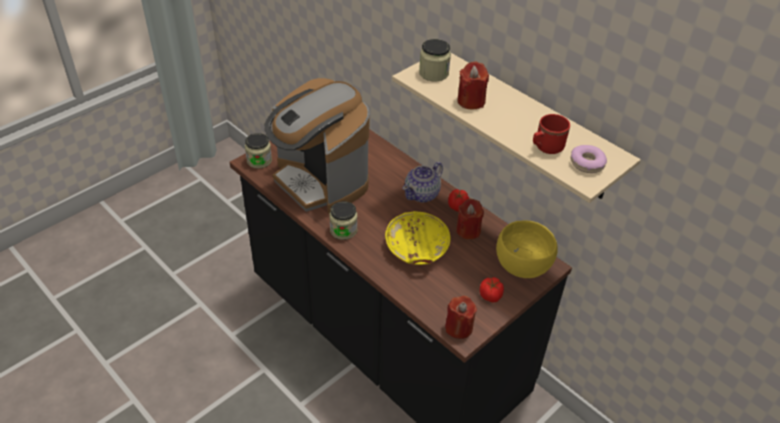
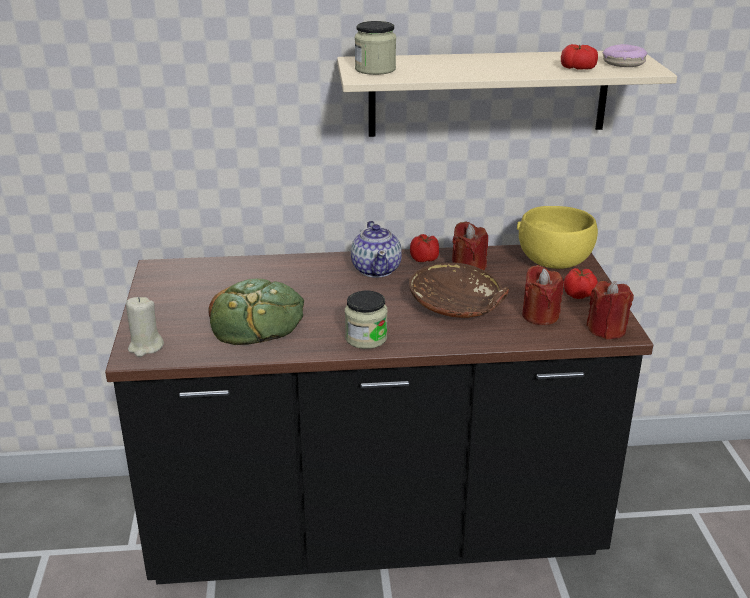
camera: 50 degrees left, 15 degrees down
(259, 160) = (145, 347): jar -> beige candle
(320, 181) = (257, 320): coffee machine -> bread
(417, 248) = (457, 306): yellow bowl -> brown bowl
(471, 101) = (453, 70): red candle -> red candle (540, 316)
(545, 148) = (578, 68): red mug -> tomato

